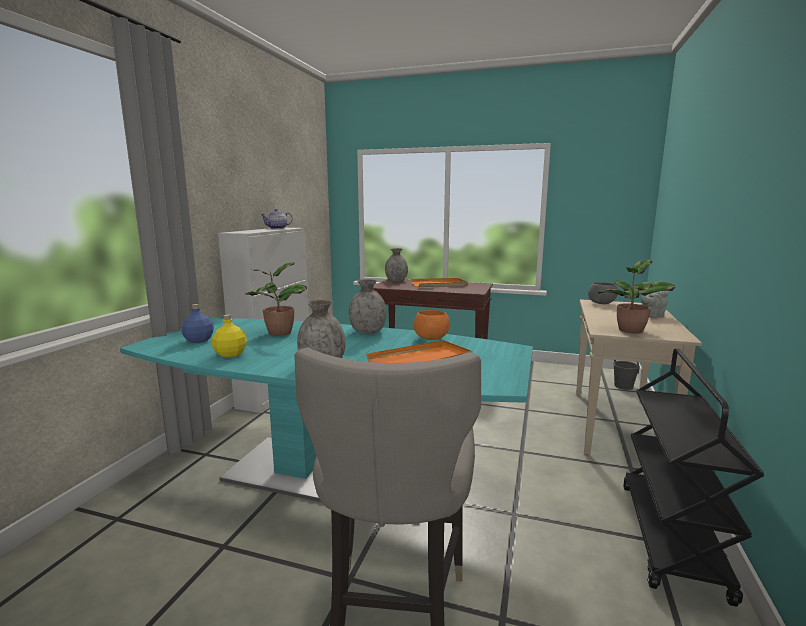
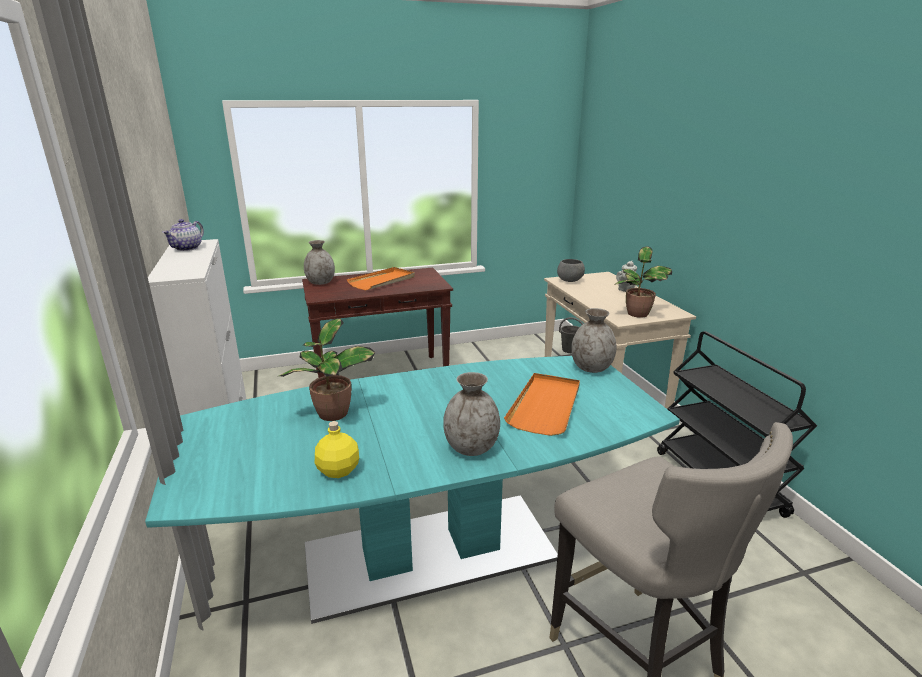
camera: 35 degrees left, 10 degrees up
(198, 340) = (247, 463): blue bottle -> none
(368, 332) = (429, 380): grey vase -> grey vase (591, 368)
(431, 339) = (506, 371): orange bowl -> none

